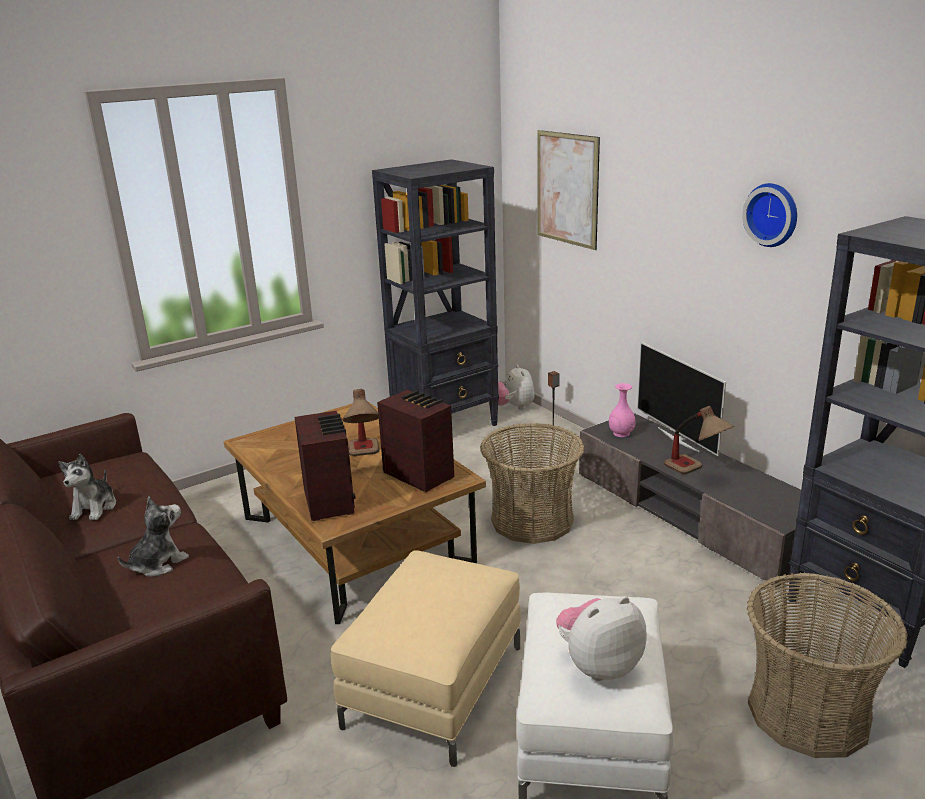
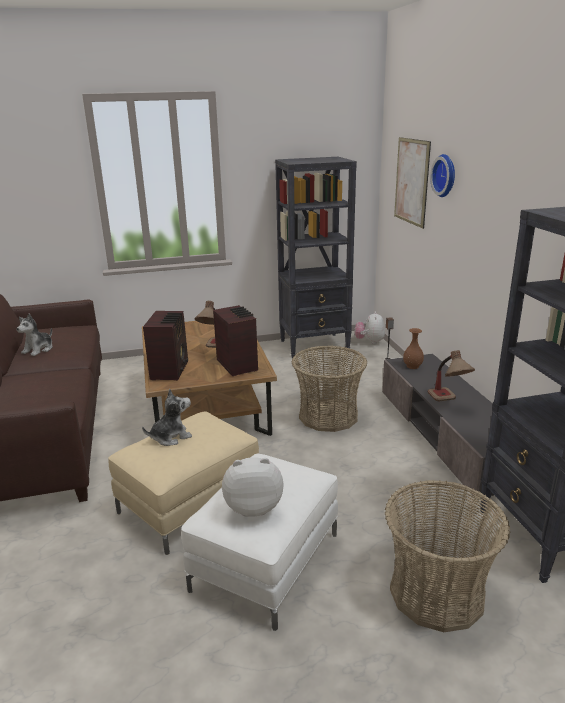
camera: 20 degrees right, 0 degrees up
(158, 563) = (43, 385): plush toy -> plush toy (171, 437)
(621, 433) = (412, 366): pink vase -> brown vase
(679, 439) = (453, 377): television -> none
(773, 214) = (524, 202): wall clock -> wall clock (446, 175)

